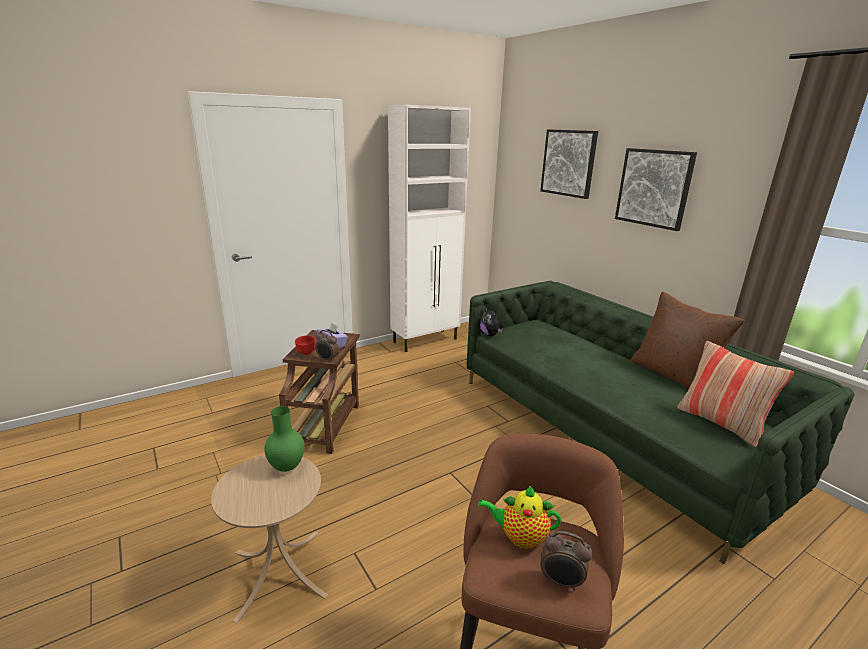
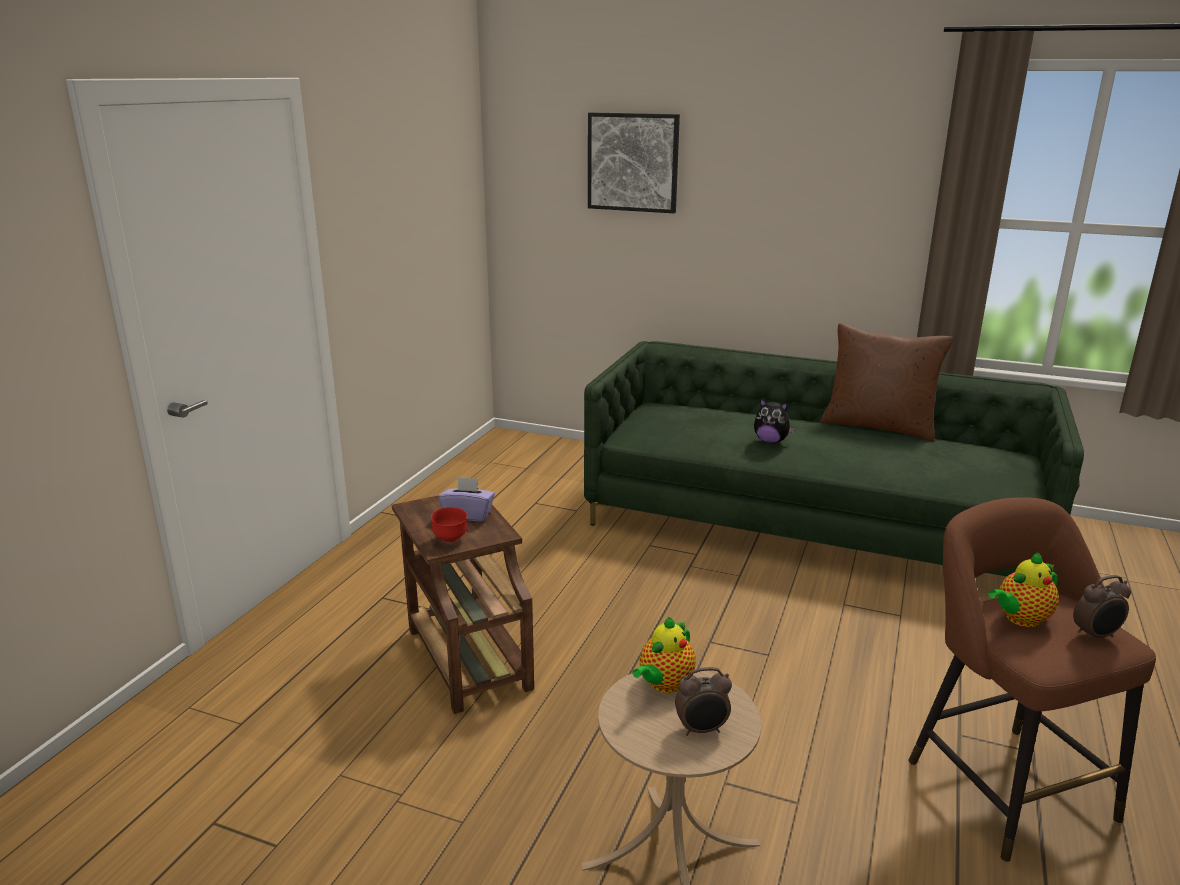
camera: 35 degrees left, 0 degrees up
(287, 467) = (664, 684): green vase -> teapot
(327, 360) = (498, 536): alarm clock -> alarm clock (702, 730)
(426, 340) = (452, 486): white cabinet -> none
(490, 335) = (621, 439): plush toy -> plush toy (771, 441)
(654, 188) = (779, 190): picture -> none
(721, 423) = (974, 460): pillow -> none

